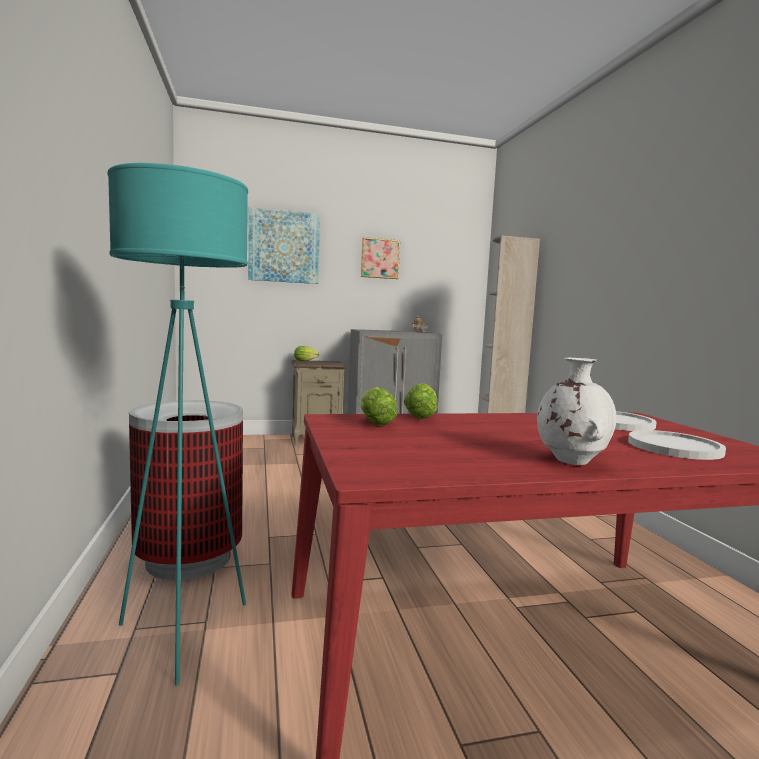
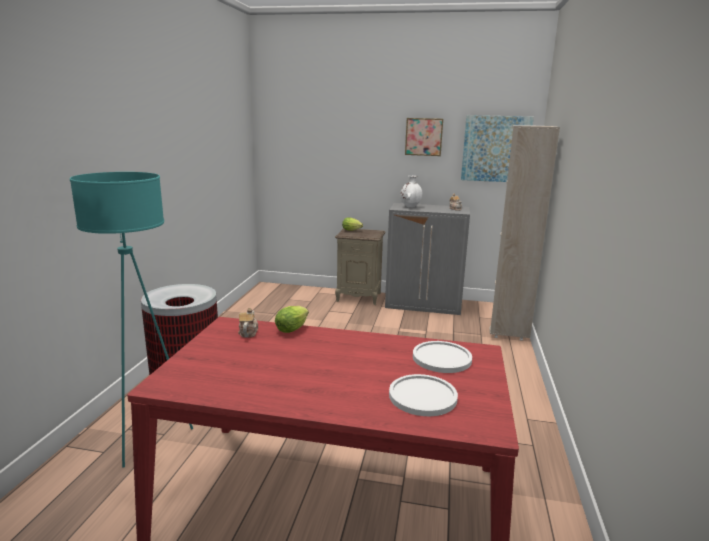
camera: 25 degrees right, 10 degrees up
(284, 246) = (337, 129): picture -> picture (495, 149)
(374, 422) = (248, 332): lettuce -> teapot
(570, 461) = (304, 396): white vase -> white vase (410, 207)

